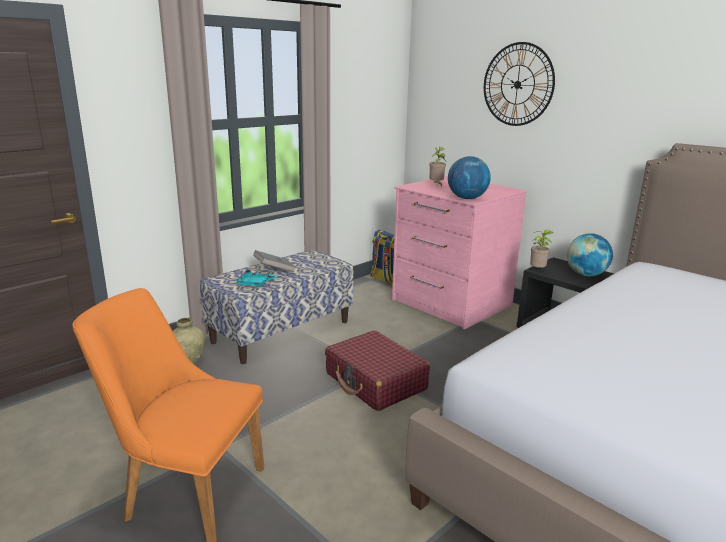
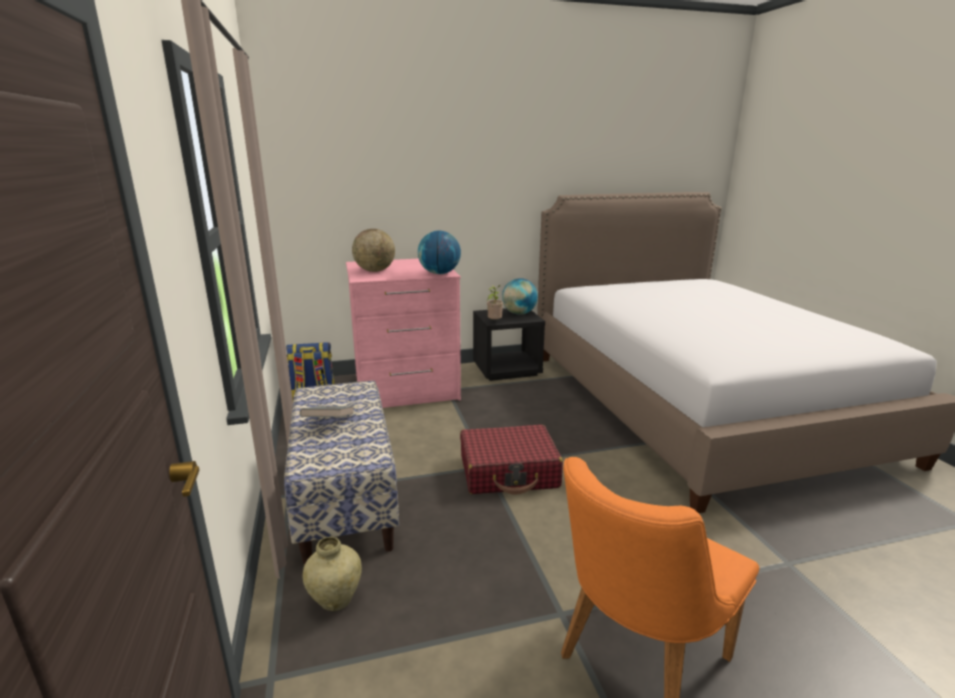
camera: 60 degrees left, 0 degrees up
(255, 284) = (357, 444): turquoise tray -> none
(436, 185) = (375, 271): potted plant -> globe
(517, 84) = (410, 157): wall clock -> none

